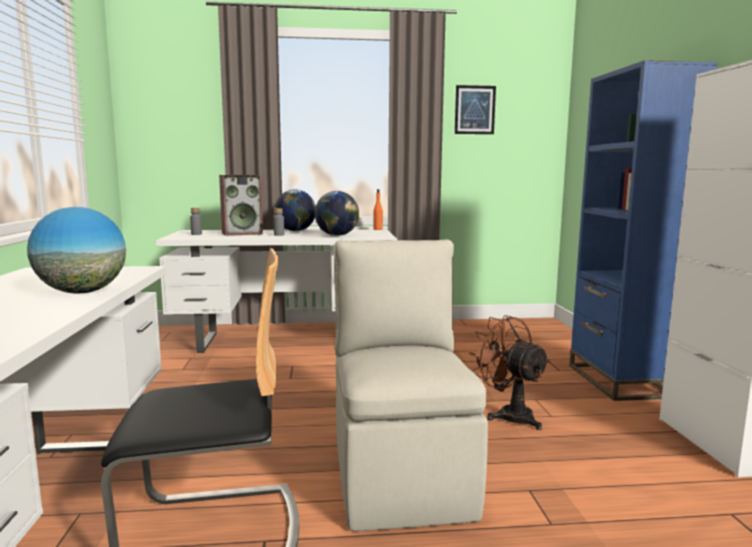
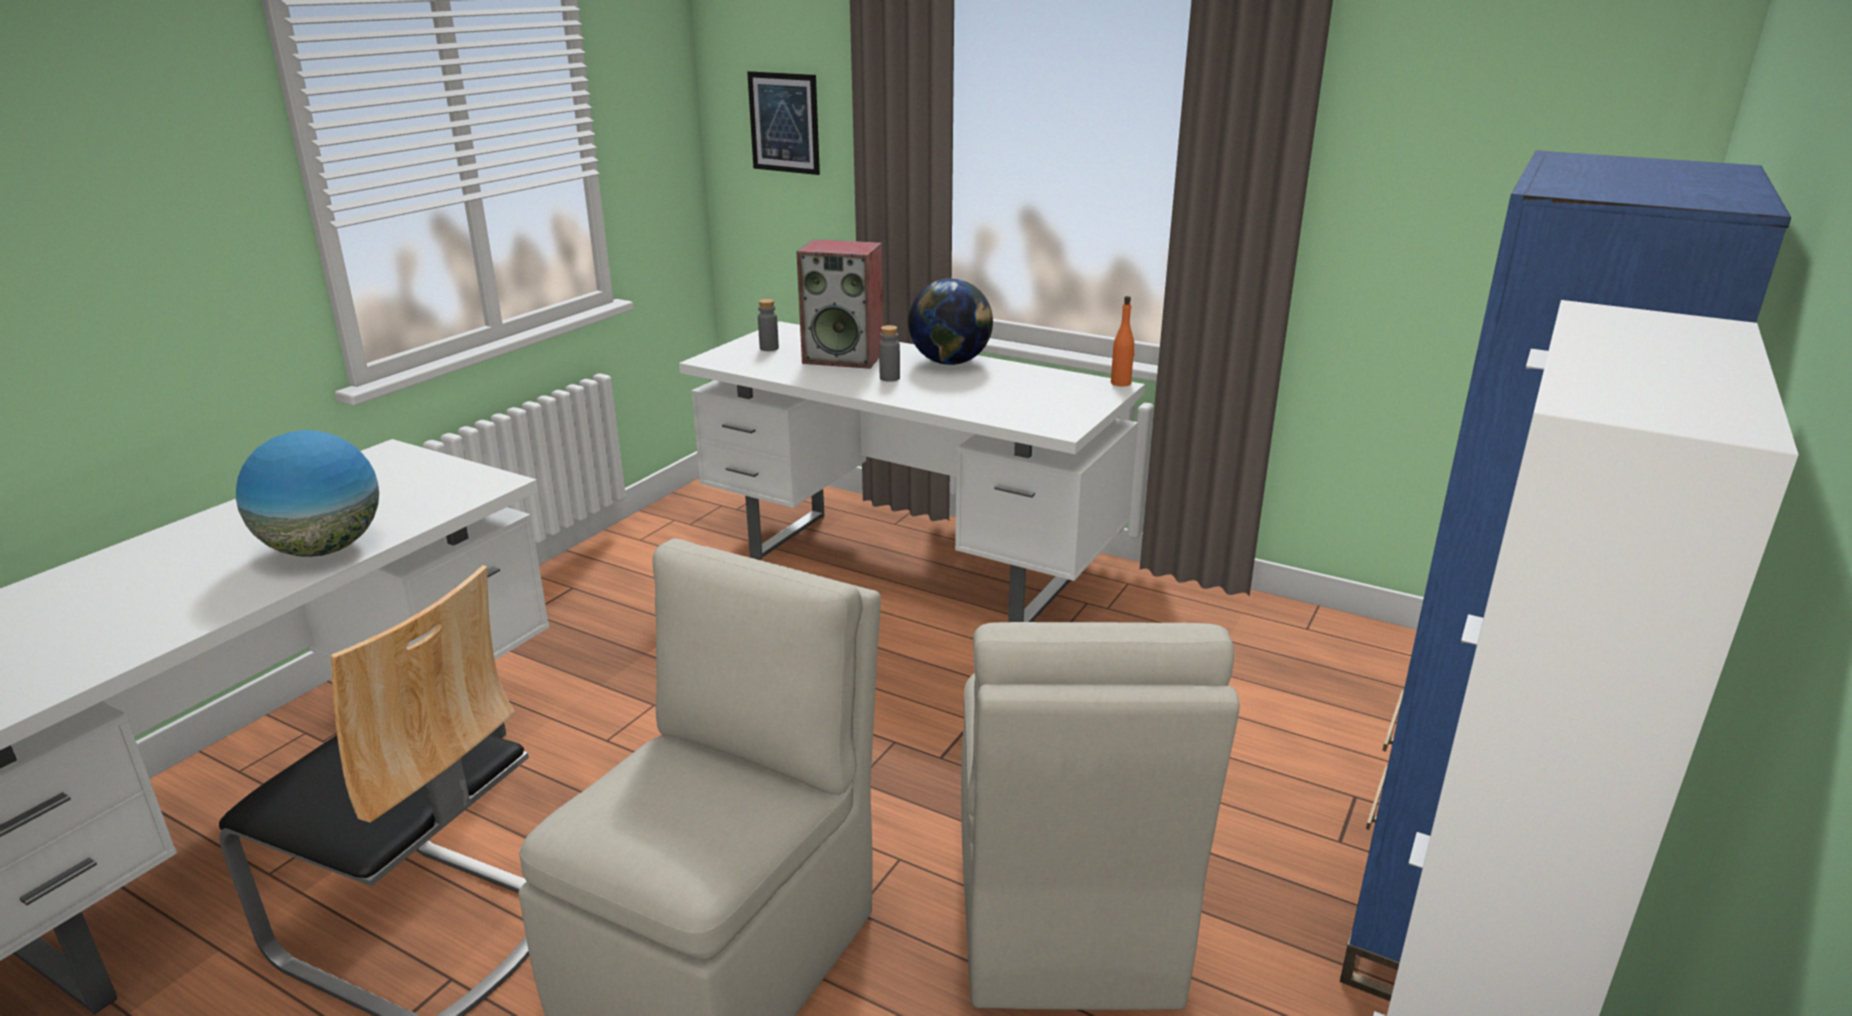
camera: 35 degrees right, 15 degrees up
(337, 235) = (985, 402): globe -> none
(475, 110) = (1423, 109): picture -> picture (784, 123)
(509, 414) = (1064, 914): brown fan -> beige chair

